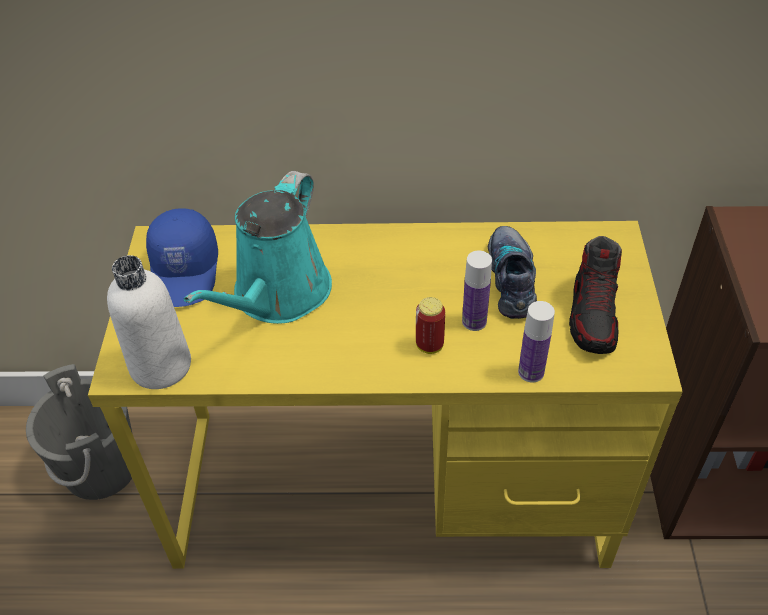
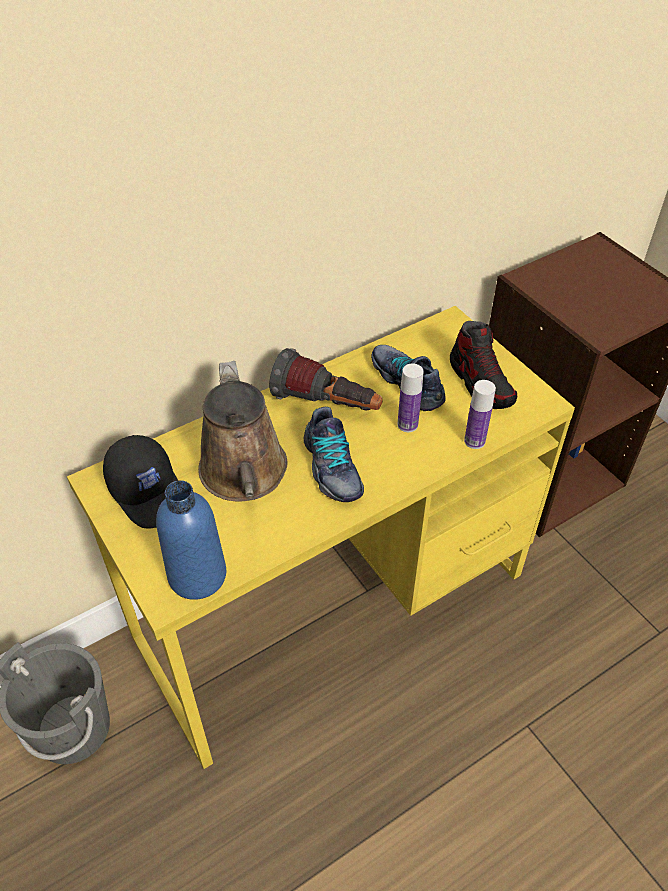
camera: 35 degrees left, 0 degrees up
(160, 366) = (197, 575): white bottle -> blue bottle
(186, 271) = (149, 492): blue cap -> black cap
(277, 295) = (244, 475): turquoise watering can -> brown watering can
(361, 328) = (331, 468): none -> shoe
(410, 265) = (327, 405): none -> flashlight
(429, 345) = (391, 456): can -> none

